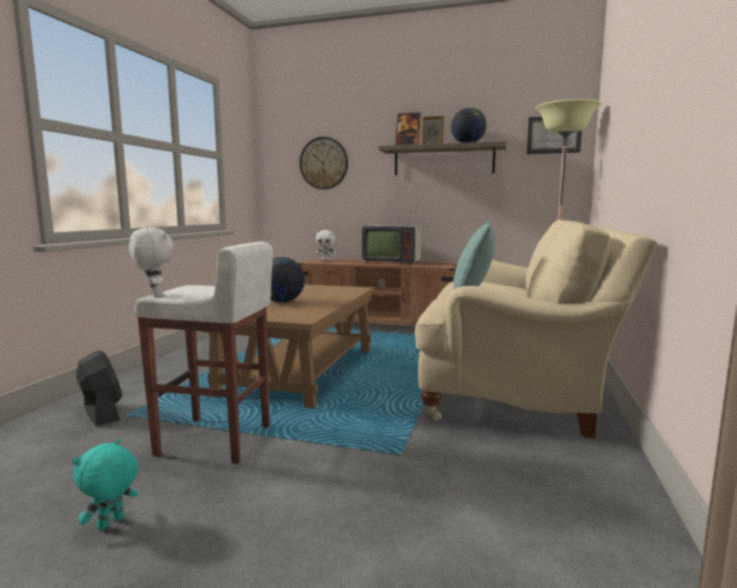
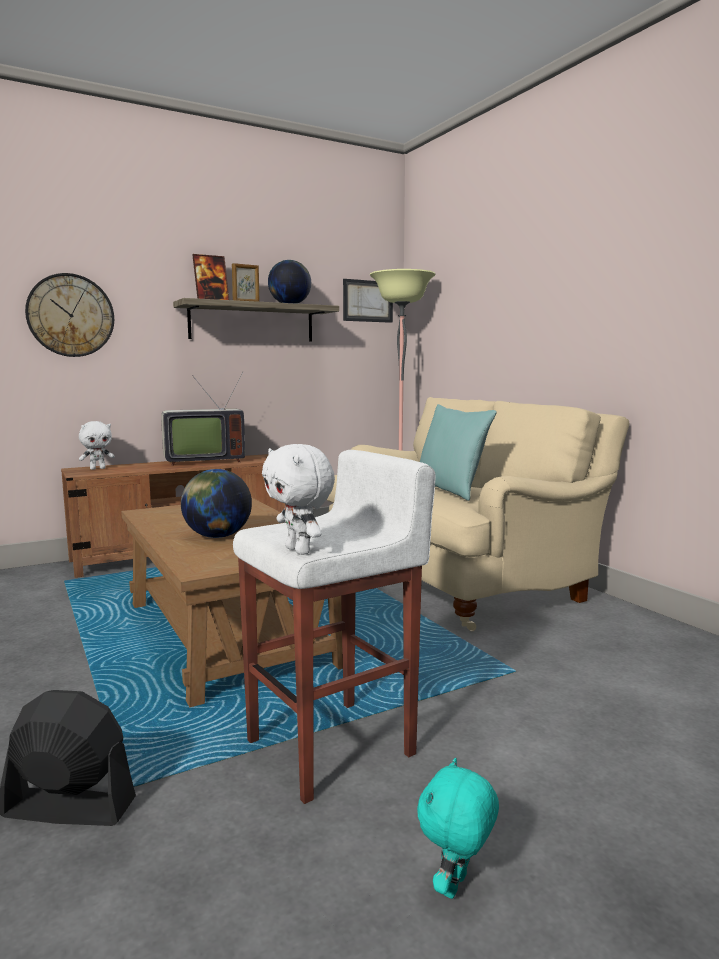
camera: 45 degrees left, 0 degrees up
(111, 524) = (456, 887): turquoise plush toy -> turquoise plush toy turned 45 degrees clockwise
(154, 295) = (300, 551): white plush toy -> white plush toy turned 135 degrees counterclockwise

